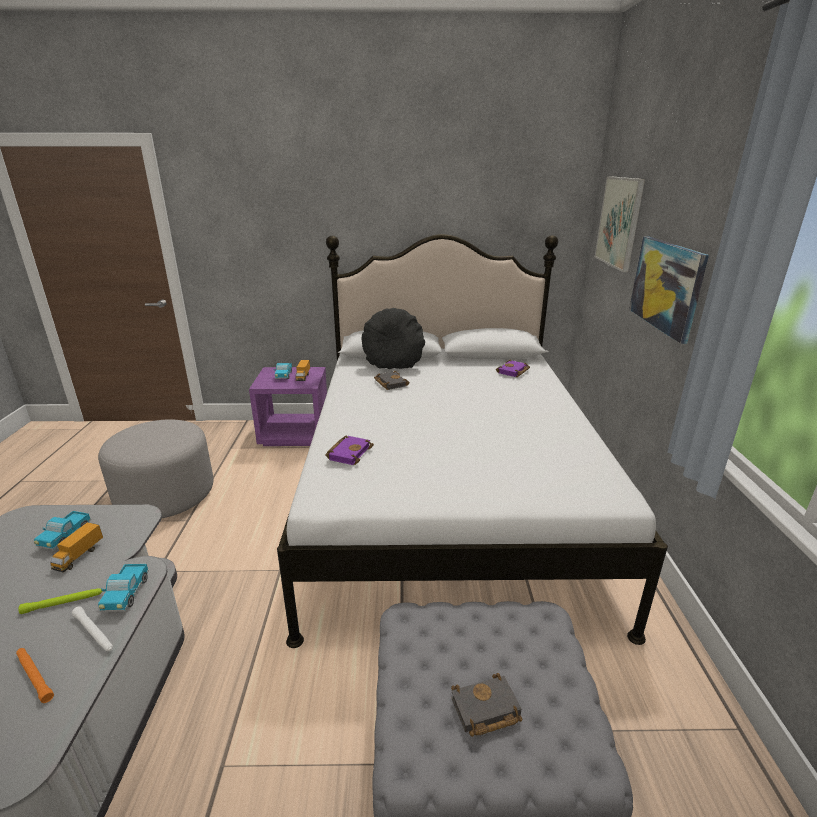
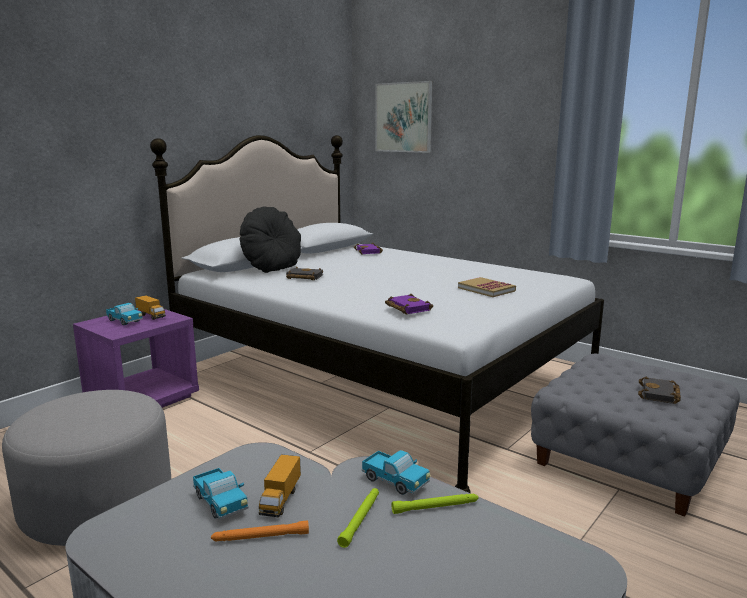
camera: 50 degrees left, 10 degrees down
(34, 676) = (466, 548): orange flashlight -> orange flashlight (260, 537)
(79, 556) = (280, 500): toy truck -> toy truck turned 45 degrees clockwise
(94, 633) = (435, 507): white flashlight -> green flashlight
(479, 465) = (486, 289): none -> book
(666, 286) = (488, 151): picture -> none

